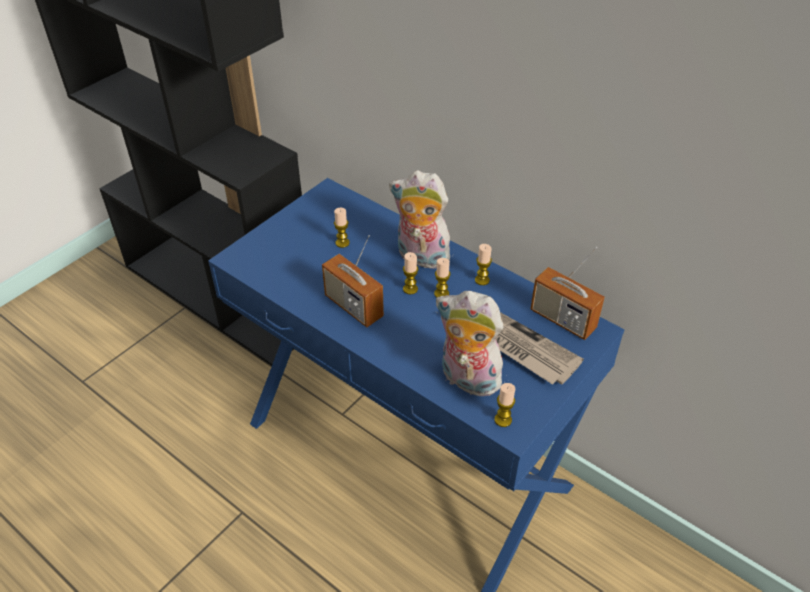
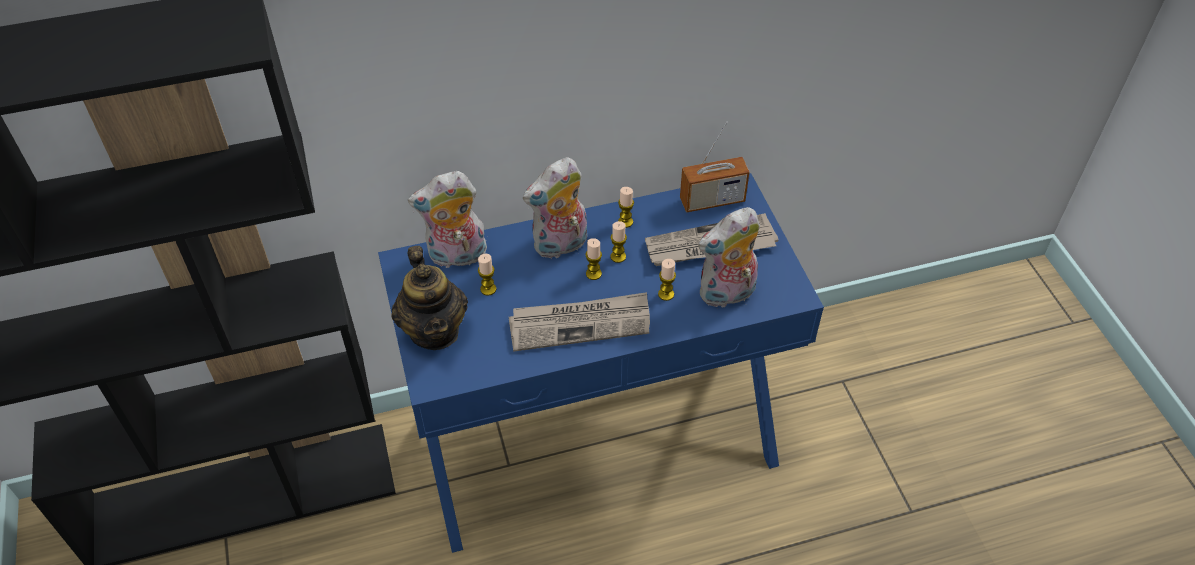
camera: 55 degrees left, 5 degrees up
(281, 237) = (434, 330): none -> teapot
(353, 306) = (580, 323): radio -> newspaper
(357, 213) = (456, 257): none -> plush toy
(503, 420) = (783, 296): candle -> candle (666, 294)

